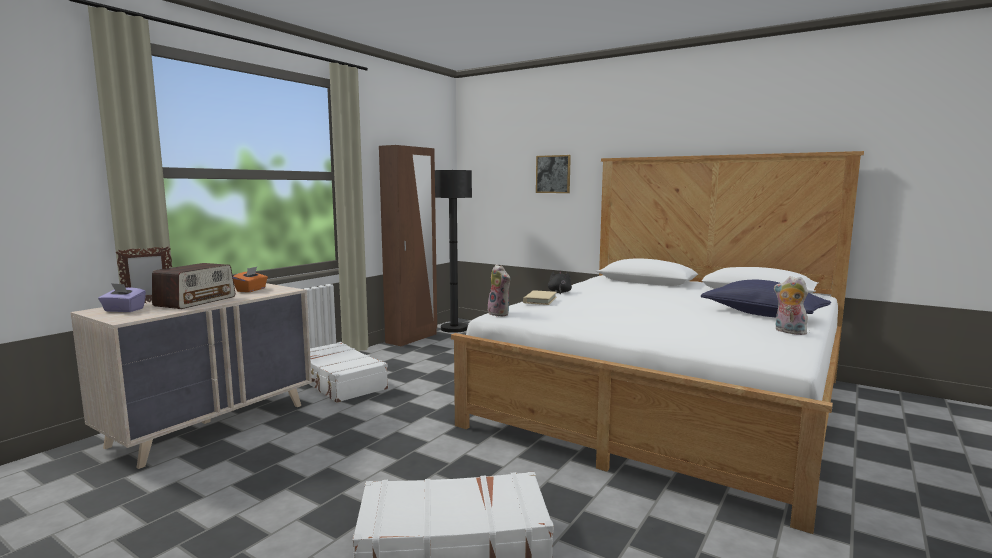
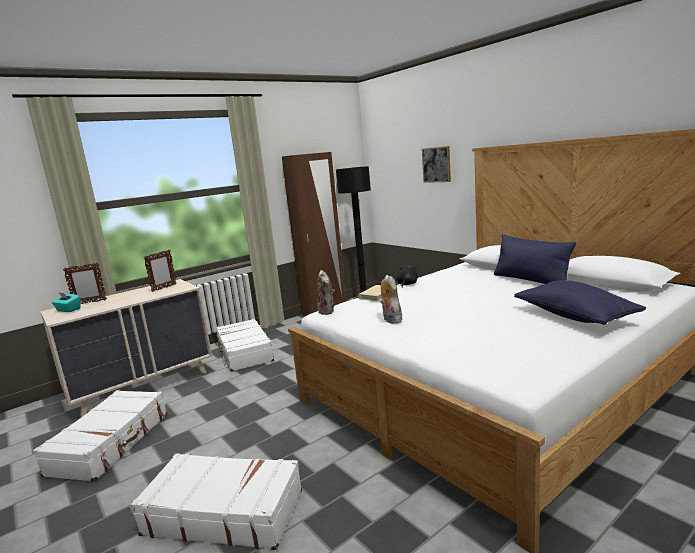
camera: 20 degrees right, 5 degrees up
(123, 310) = (68, 310): purple tissue box -> turquoise tissue box
(196, 301) = (117, 301): radio -> none
(218, 492) = (111, 443): none -> white suitcase
(251, 290) = (164, 288): orange tissue box -> picture frame
(683, 290) = (531, 280): none -> blue pillow
(788, 332) = (573, 343): plush toy -> plush toy (390, 320)

